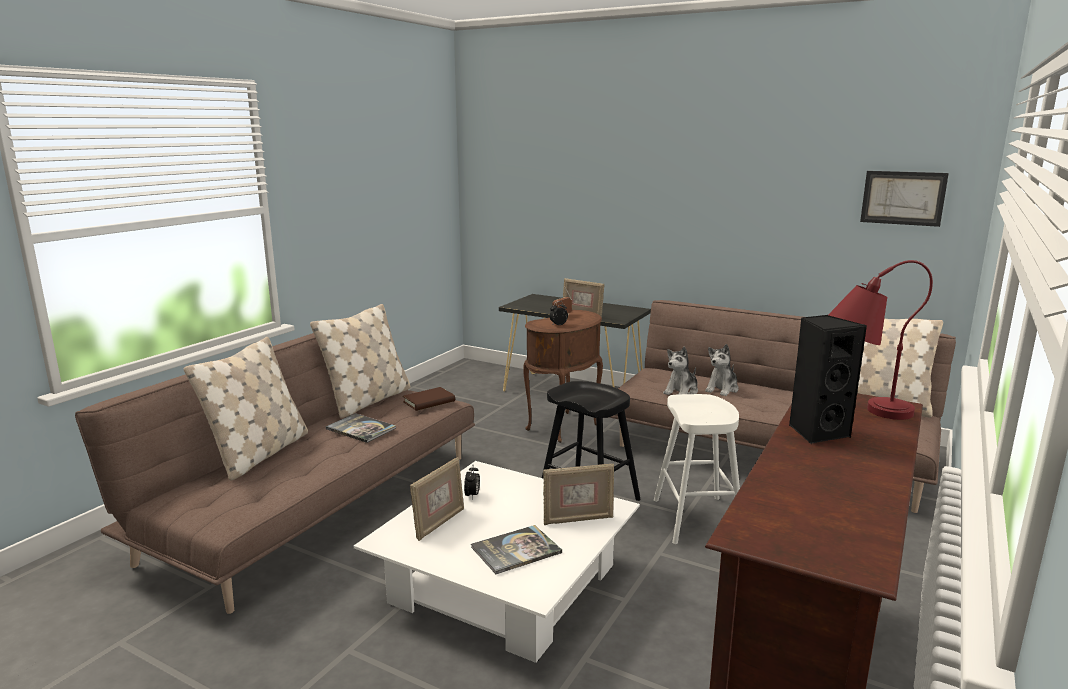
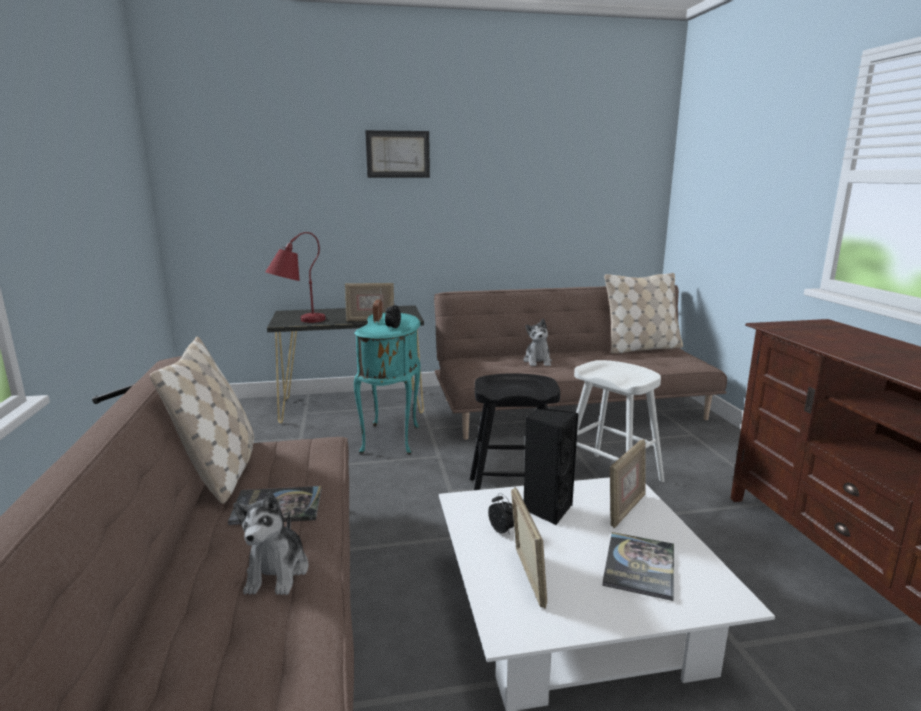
camera: 40 degrees left, 0 degrees up
(259, 454) = (175, 602): beige pillow -> none
(429, 402) = (306, 447): brown book -> none
(565, 428) = (393, 439): brown side table -> turquoise side table
(681, 392) = (514, 371): plush toy -> plush toy (277, 572)
(817, 432) = (856, 350): black speaker -> black speaker (547, 509)
(860, 410) = (824, 330): red table lamp -> red table lamp (297, 322)
(903, 198) = (615, 183): picture -> picture (398, 154)

